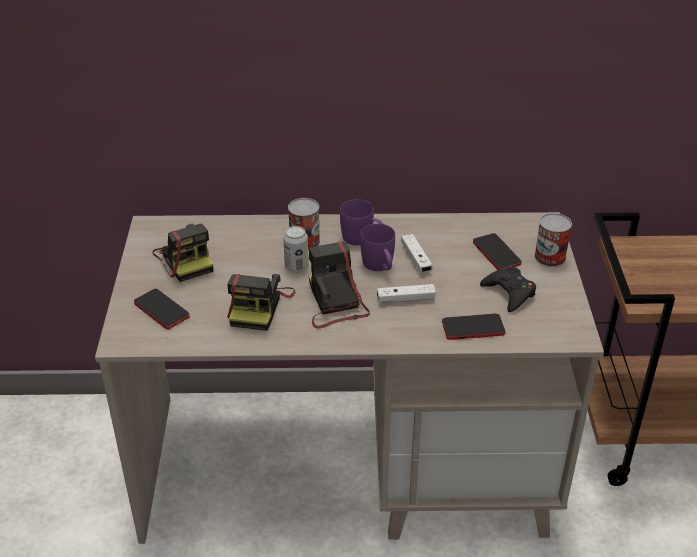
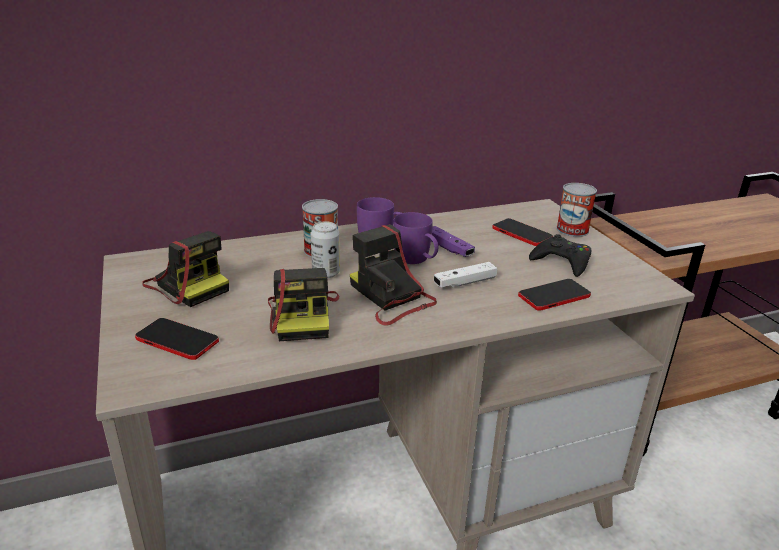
camera: 20 degrees left, 10 degrees down
(416, 259) = (448, 248): white game controller -> purple game controller

